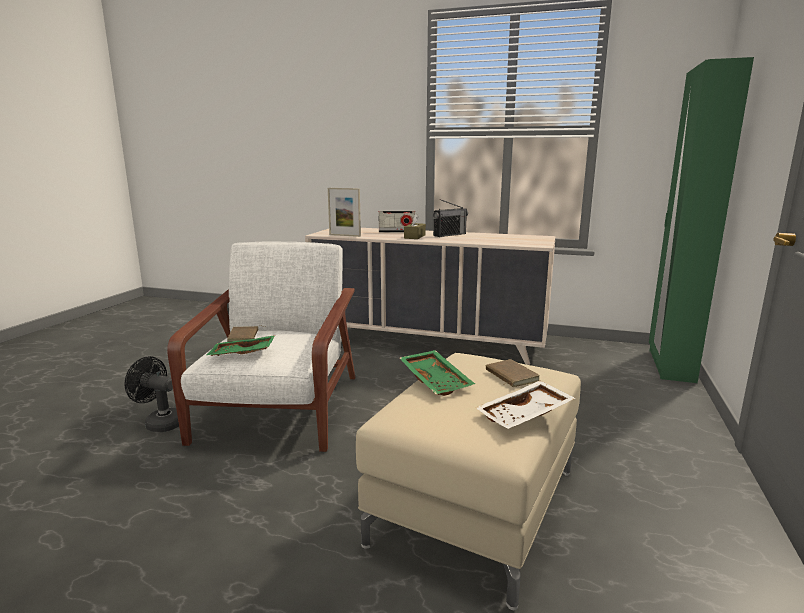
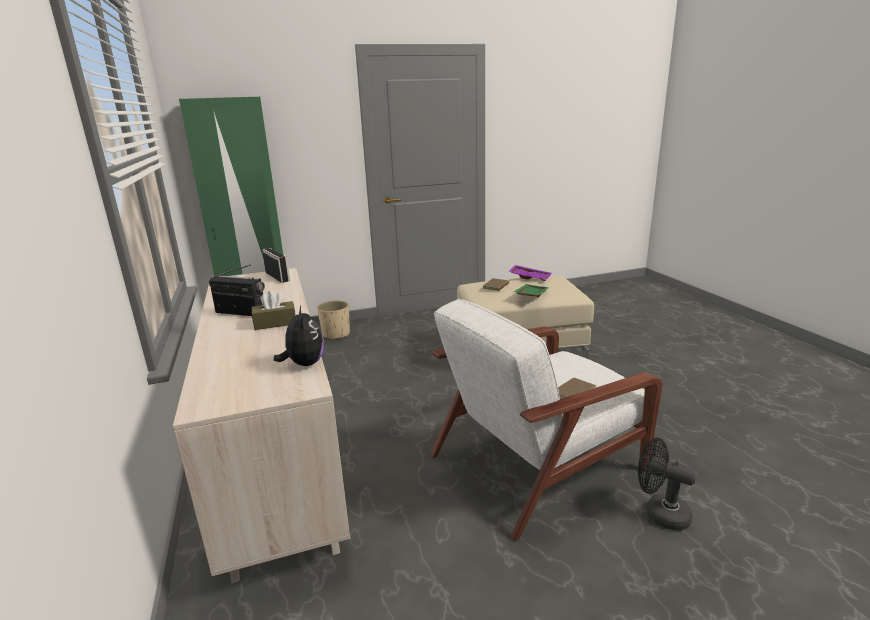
camera: 125 degrees left, 5 degrees up
(160, 423) = (660, 513): black fan -> black fan turned 135 degrees clockwise
(242, 354) = (595, 371): green tray -> none
(344, 235) = (304, 364): picture frame -> plush toy
(396, 232) = (231, 346): radio -> radio (277, 277)
(525, 415) = (530, 277): white tray -> purple tray
(665, 401) = (336, 334): none -> beige planter

